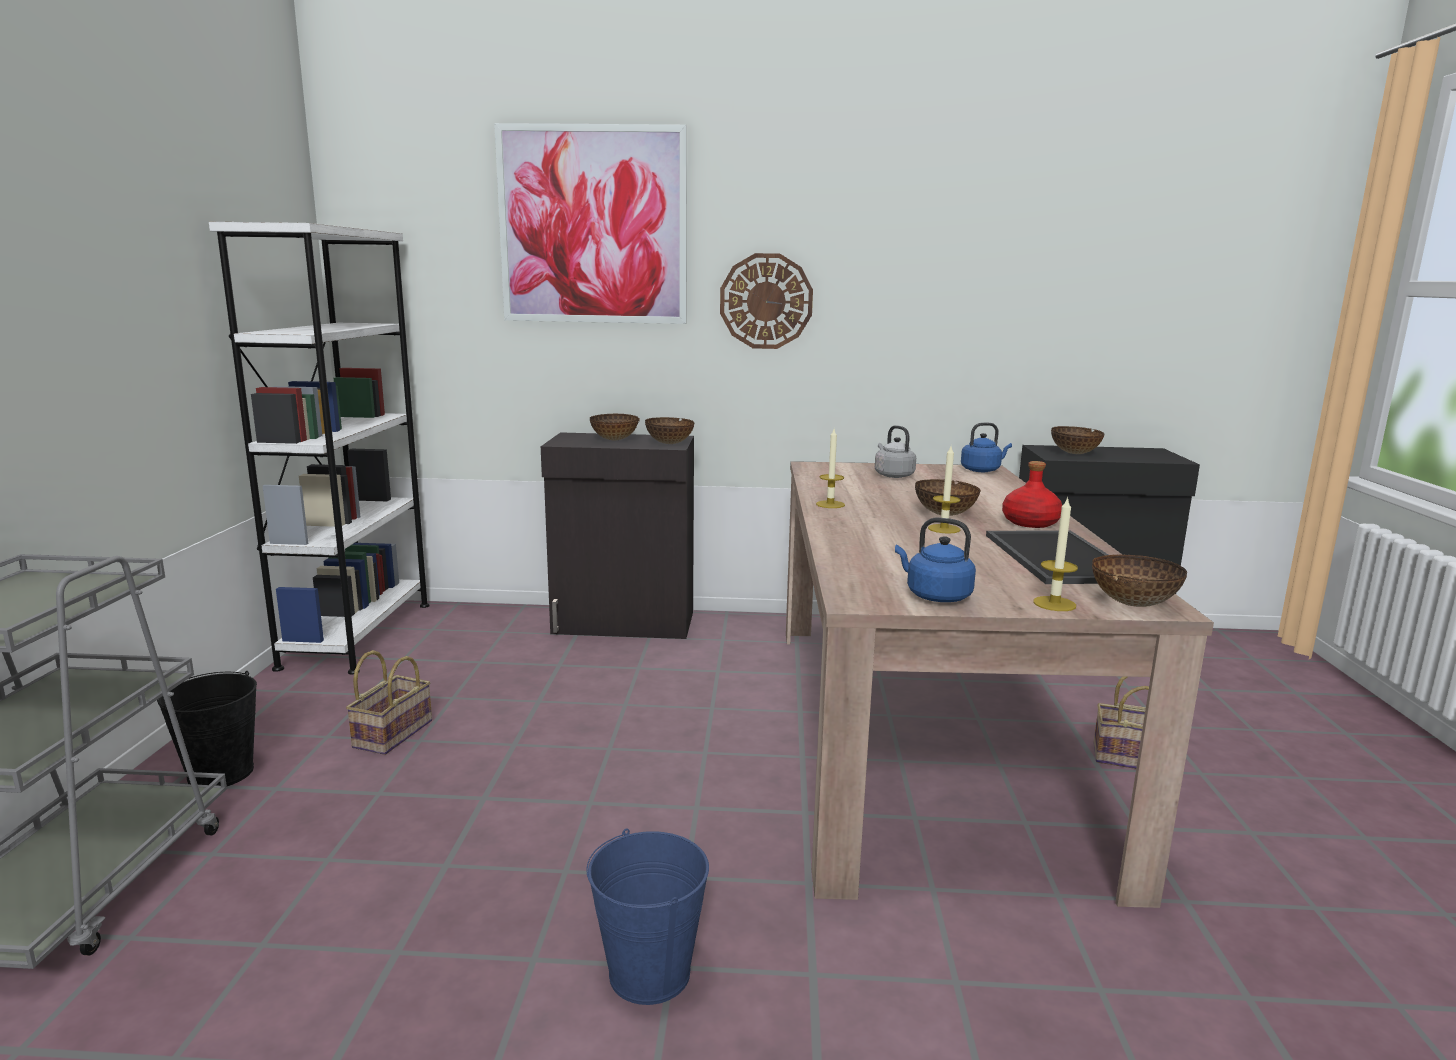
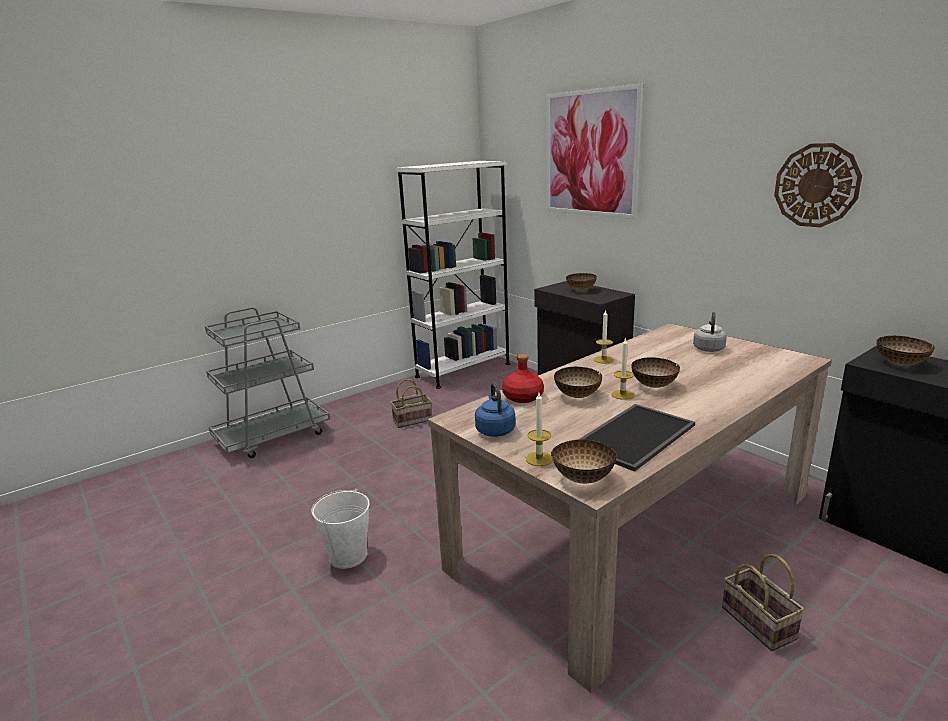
camera: 50 degrees right, 5 degrees up
(221, 773) = (348, 413): black bucket -> none
(650, 973) = (348, 555): blue bucket -> white bucket
(670, 444) = (603, 298): bowl -> bowl (577, 396)
(766, 301) = (685, 206): wall clock -> wall clock (816, 185)
(982, 470) = (796, 360): blue kettle -> none
(1030, 522) = (697, 408): red bottle -> red bottle (523, 397)

